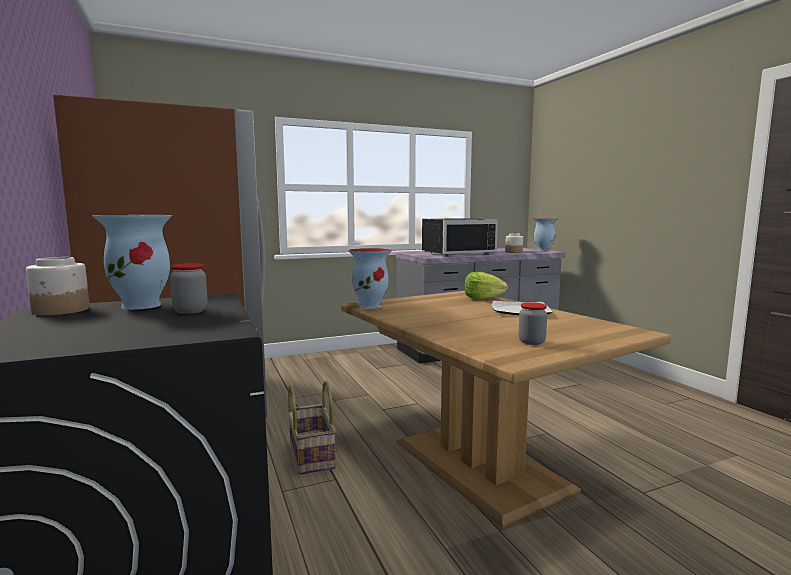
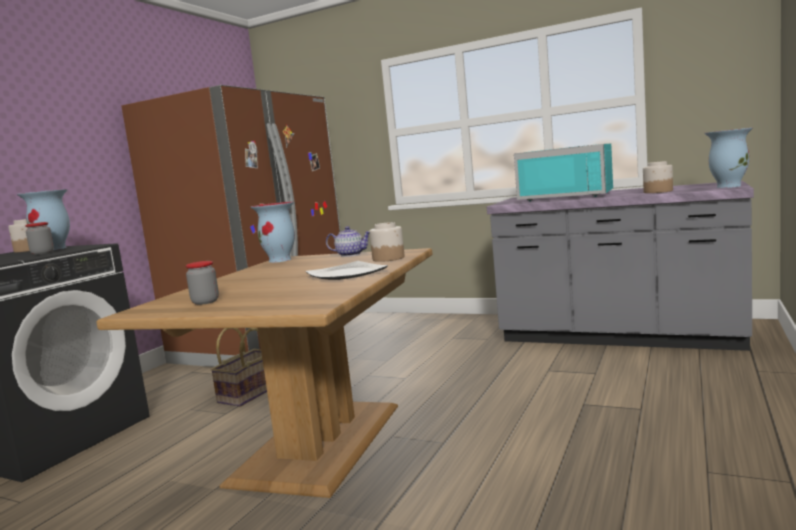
camera: 50 degrees right, 0 degrees up
(424, 298) = (350, 254): none -> teapot
(456, 253) = (568, 196): black microwave -> turquoise microwave
(482, 298) = (388, 258): lettuce -> jar

